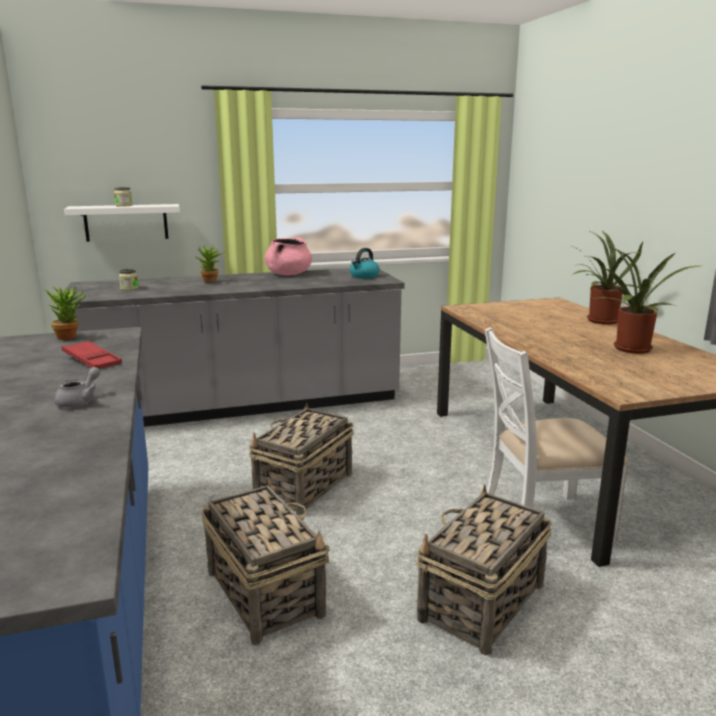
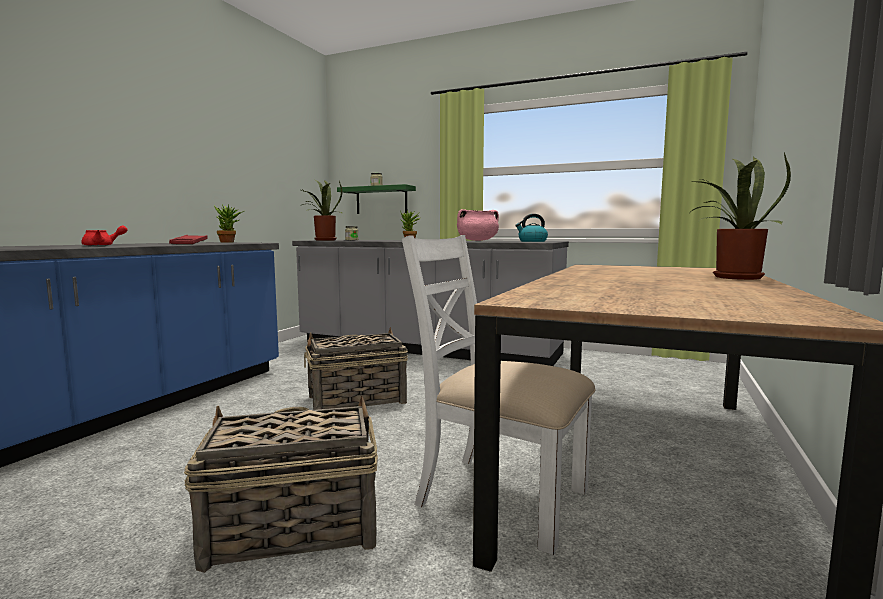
camera: 40 degrees right, 10 degrees down
(80, 401) = (103, 246): grey teapot -> red teapot
(126, 222) = (381, 200): white shelf -> green shelf
(264, 592) = (193, 446): basket -> none
(632, 350) = (685, 289): potted plant -> potted plant (322, 240)

